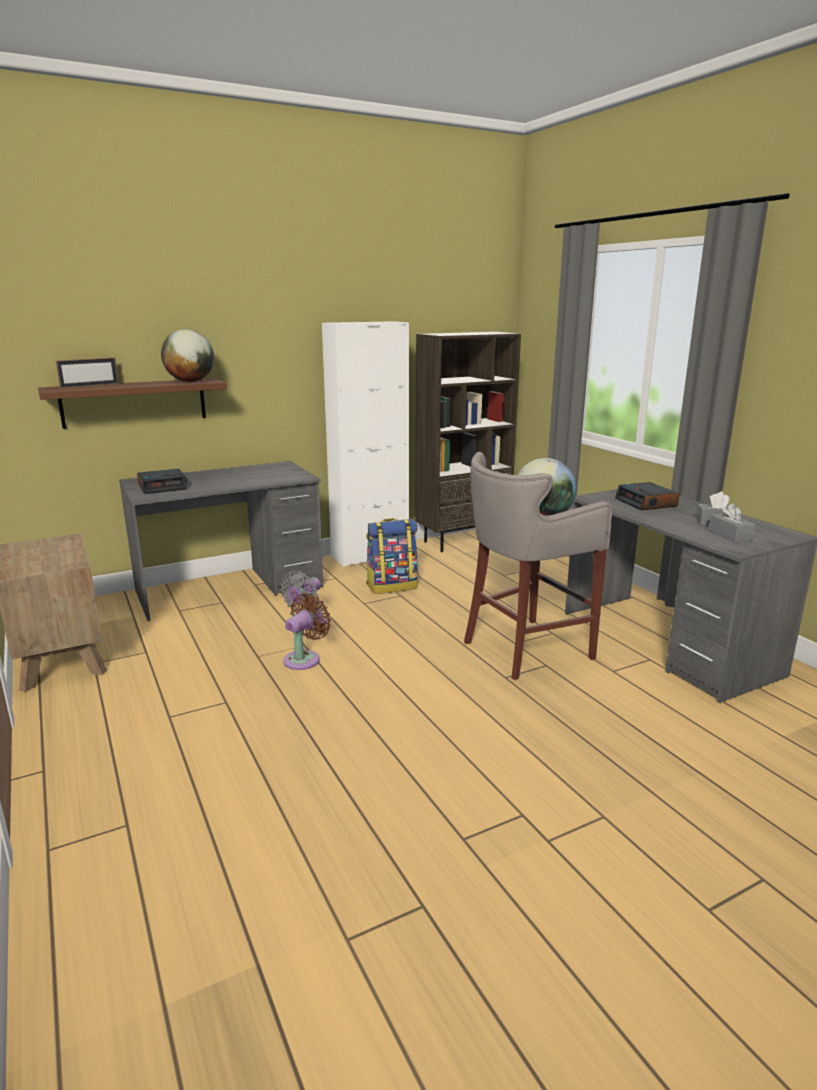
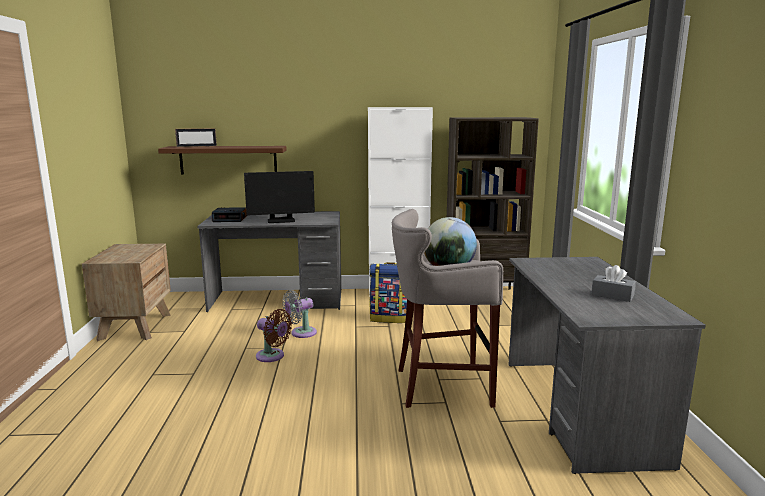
camera: 25 degrees right, 5 degrees down
(190, 381) = (262, 146): globe -> none
(239, 482) = (281, 220): none -> monitor
(304, 659) = (272, 356): brown fan -> brown fan turned 60 degrees clockwise
(647, 503) = (572, 271): alarm clock -> none
(730, 535) = (605, 307): grey tissue box -> none

